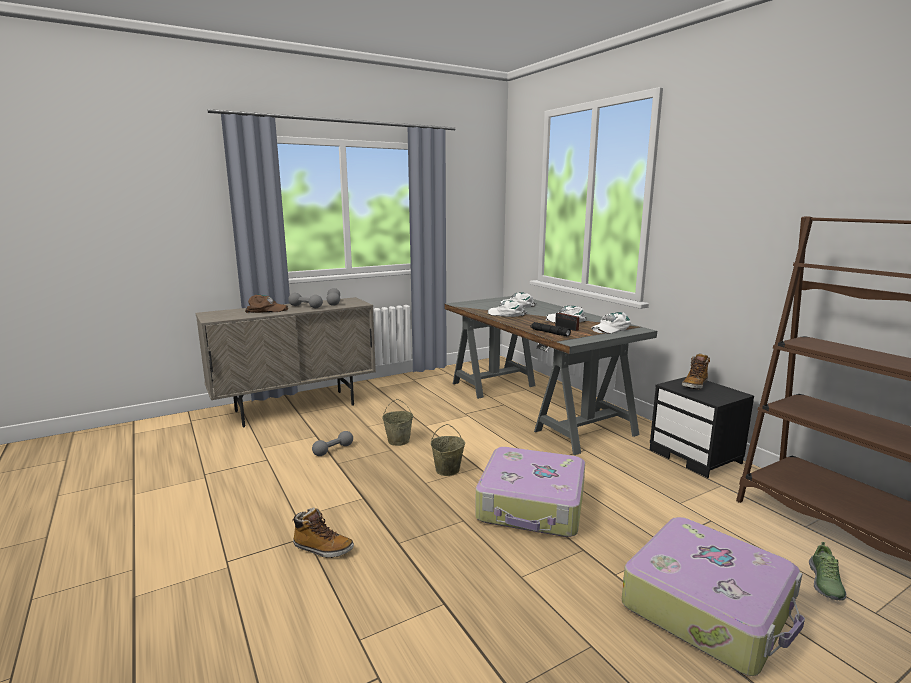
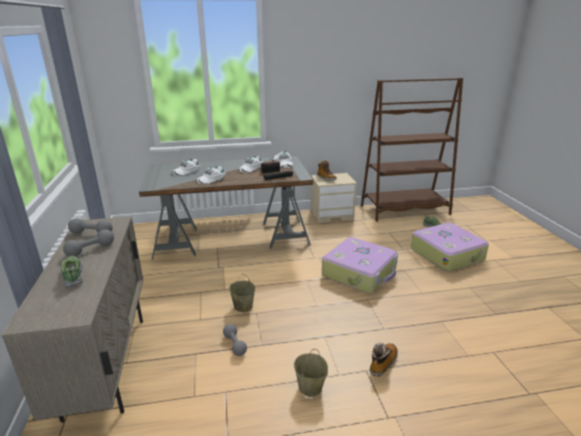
camera: 70 degrees left, 10 degrees up
(266, 310) = (73, 275): brown cap -> shoe
(447, 470) = (304, 293): beige bucket -> beige bucket (310, 388)
(696, 456) = (332, 215): black nightstand -> beige nightstand

